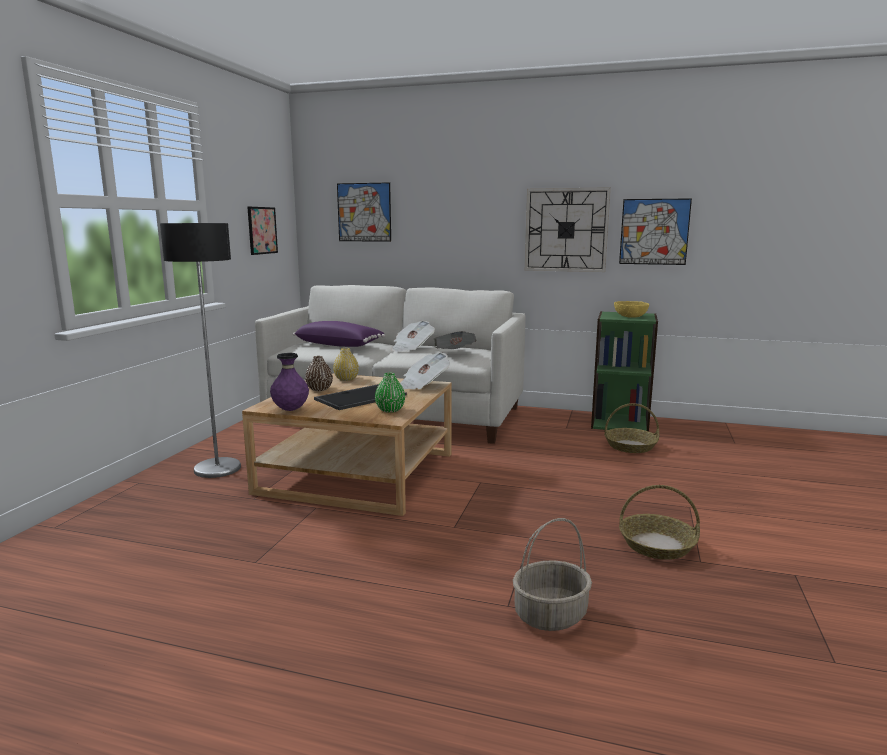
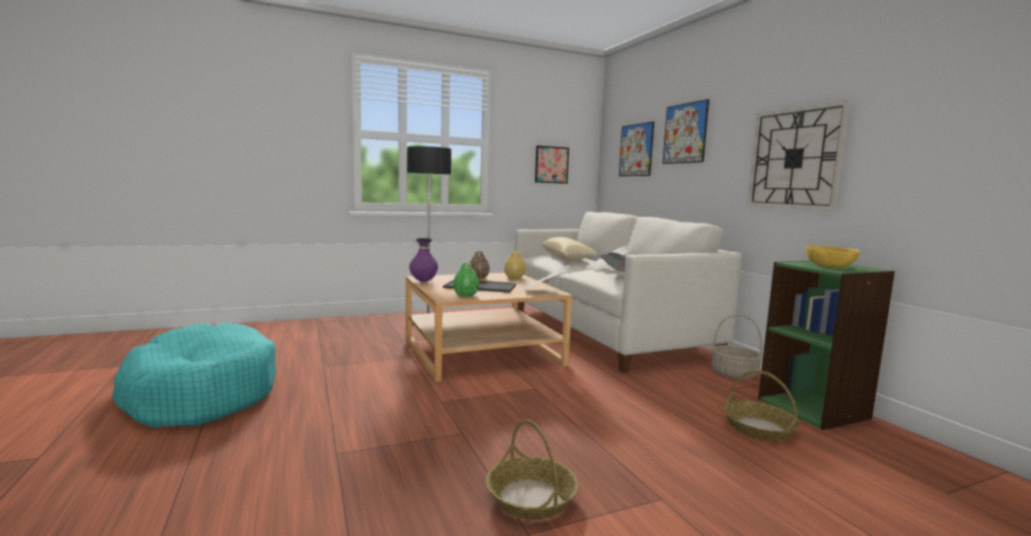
camera: 50 degrees right, 5 degrees down
(210, 669) = (200, 393): none -> turquoise dog bed
(339, 345) = (567, 258): purple pillow -> beige pillow
(550, 615) = (335, 475): basket -> basket (733, 374)
(654, 232) = (905, 156): picture -> picture (685, 133)

